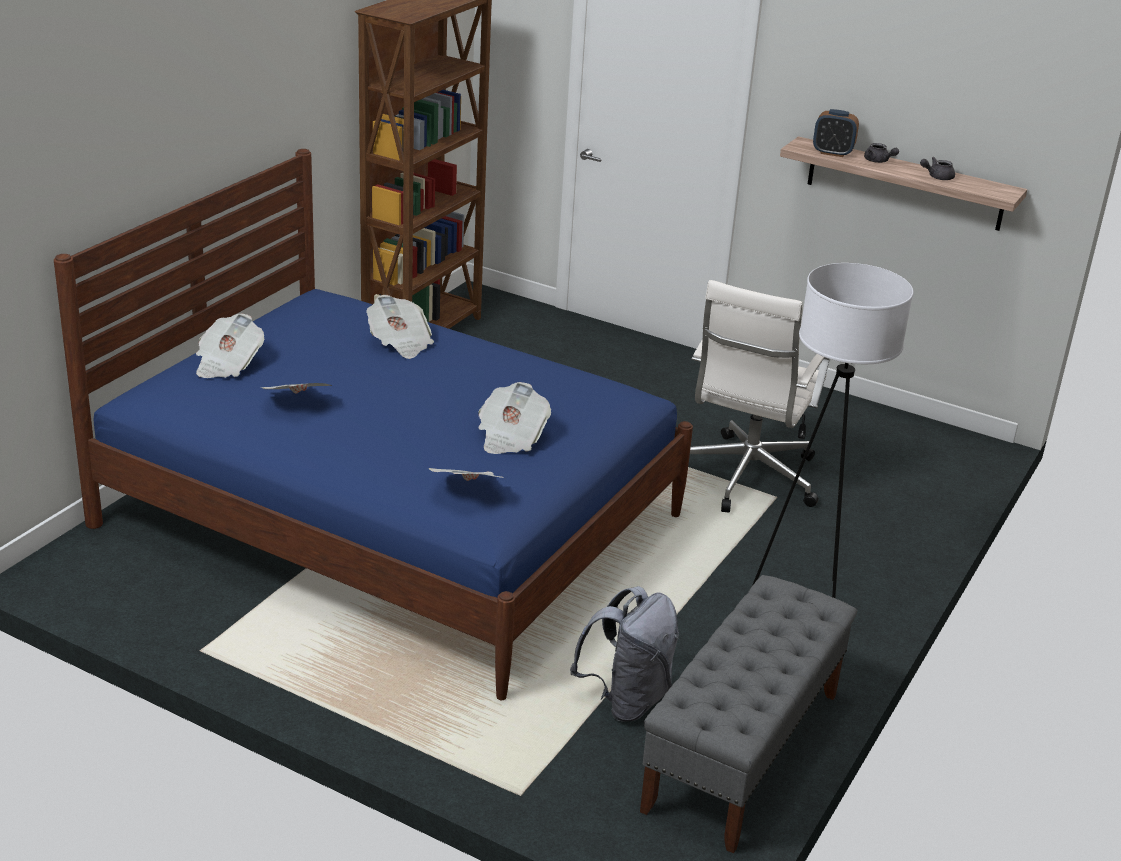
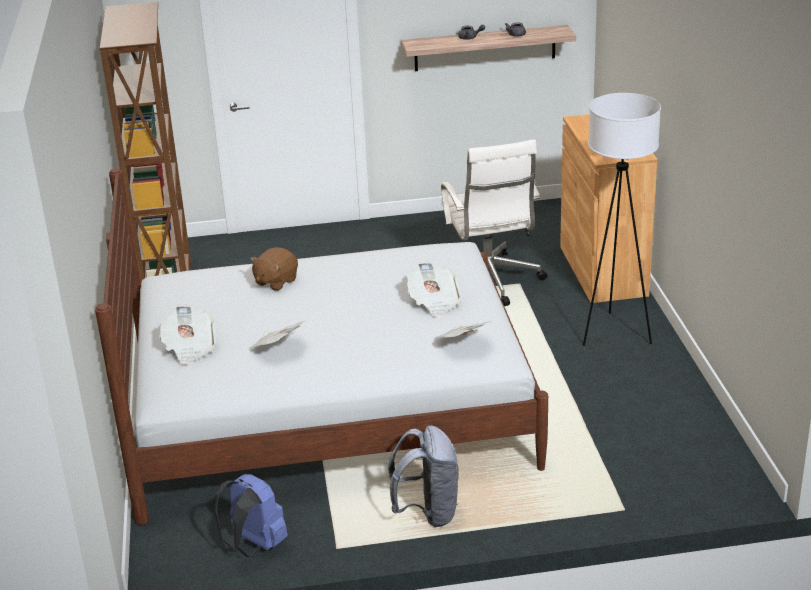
camera: 35 degrees left, 0 degrees up
(141, 603) = (254, 545): none -> blue backpack
(392, 520) = (330, 410): blue bed -> white bed
(400, 343) = (275, 281): newspaper -> brown plush toy
(626, 700) = (602, 431): grey backpack -> grey backpack (428, 512)
(742, 751) = (691, 422): grey bench -> none
(832, 153) = (438, 42): alarm clock -> none
(896, 532) = (603, 271): none -> brown cabinet

